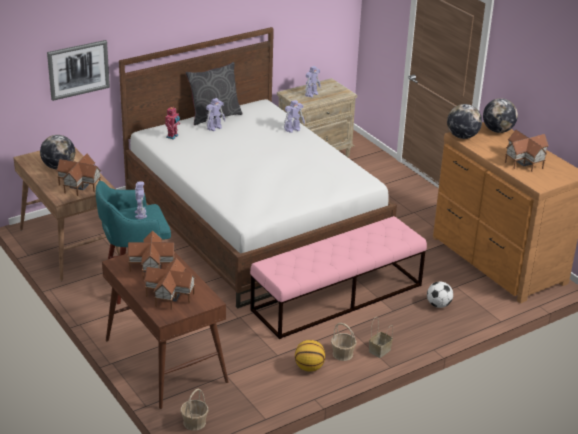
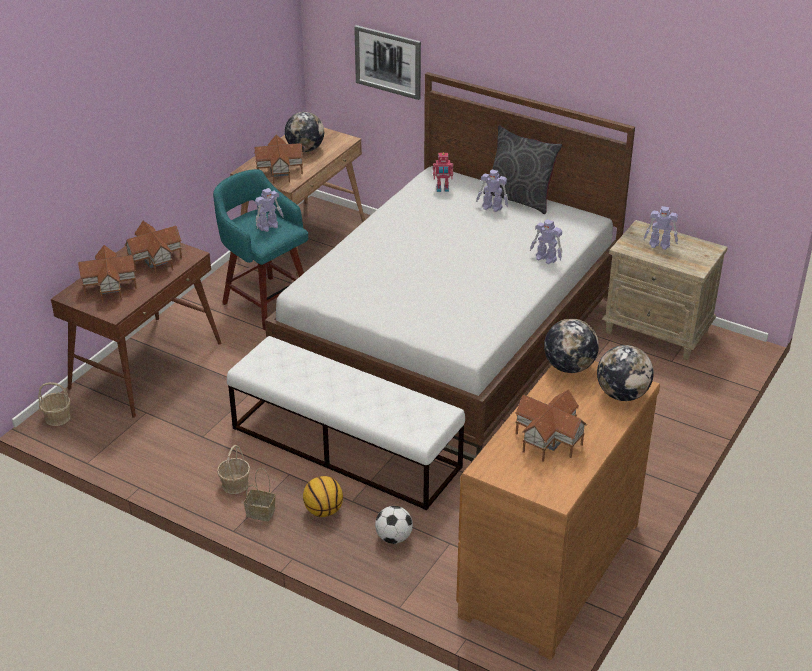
camera: 65 degrees right, 5 degrees up
(309, 367) = (194, 466): basketball -> basketball (323, 510)
(338, 297) = (346, 447): pink bench -> white bench

